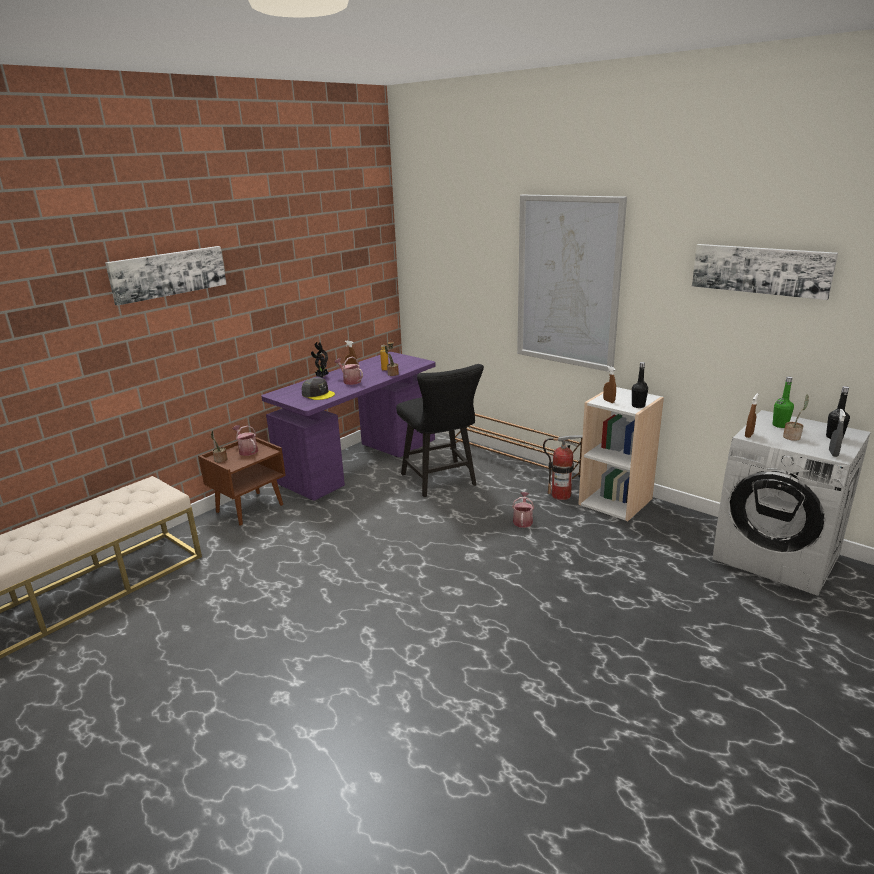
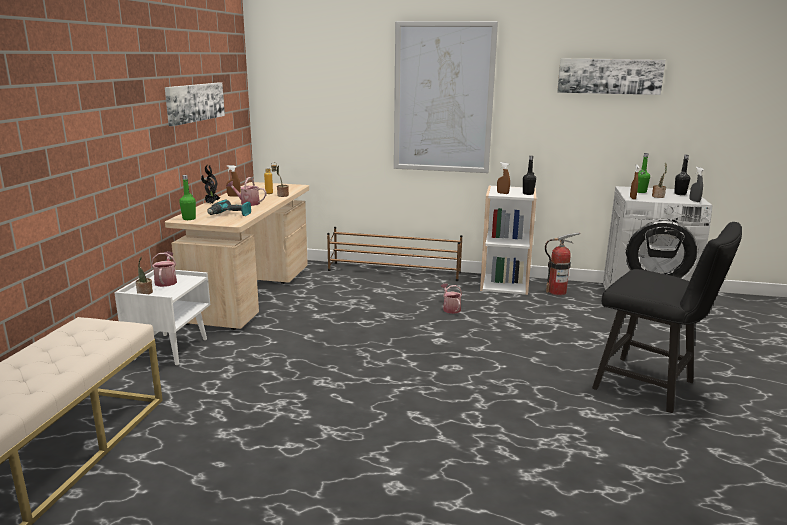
camera: 30 degrees left, 5 degrees down
(168, 274) = (84, 71): picture -> picture (194, 102)
(247, 450) = (166, 281): watering can -> watering can turned 60 degrees clockwise
(250, 508) = (170, 348): brown nightstand -> white nightstand
(282, 394) = (189, 219): none -> green bottle
(318, 394) = (230, 215): grey cap -> power drill
(360, 463) = (251, 293): purple desk -> beige desk
(441, 482) = (348, 294): black chair -> black chair (652, 387)
(561, 495) = (459, 287): fire extinguisher -> fire extinguisher (557, 292)

